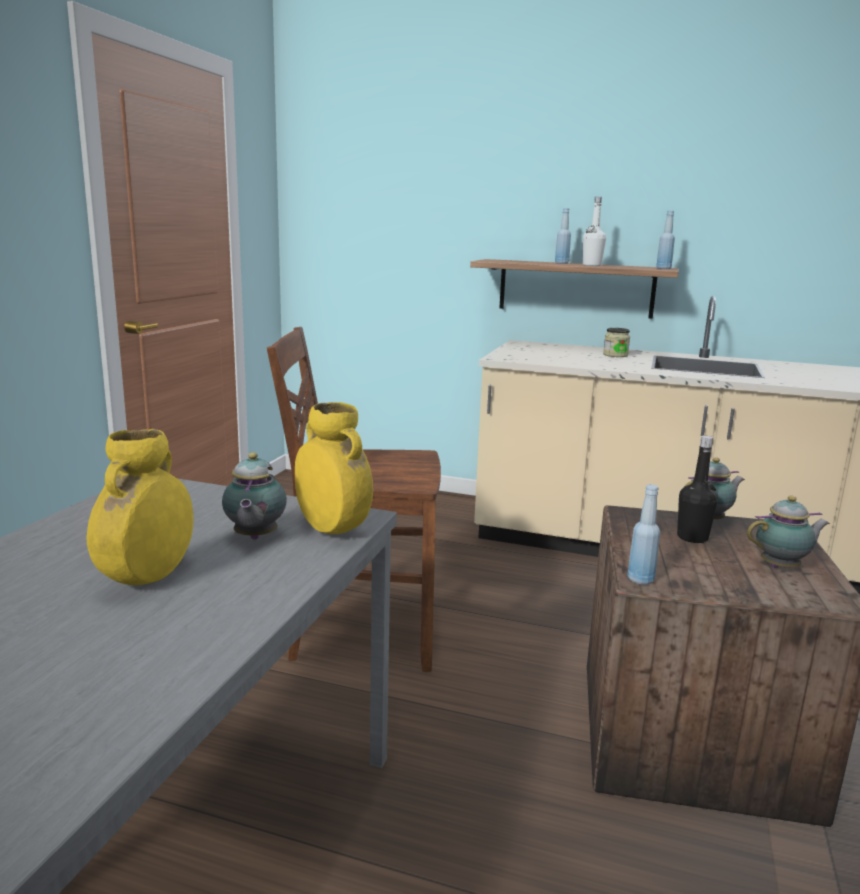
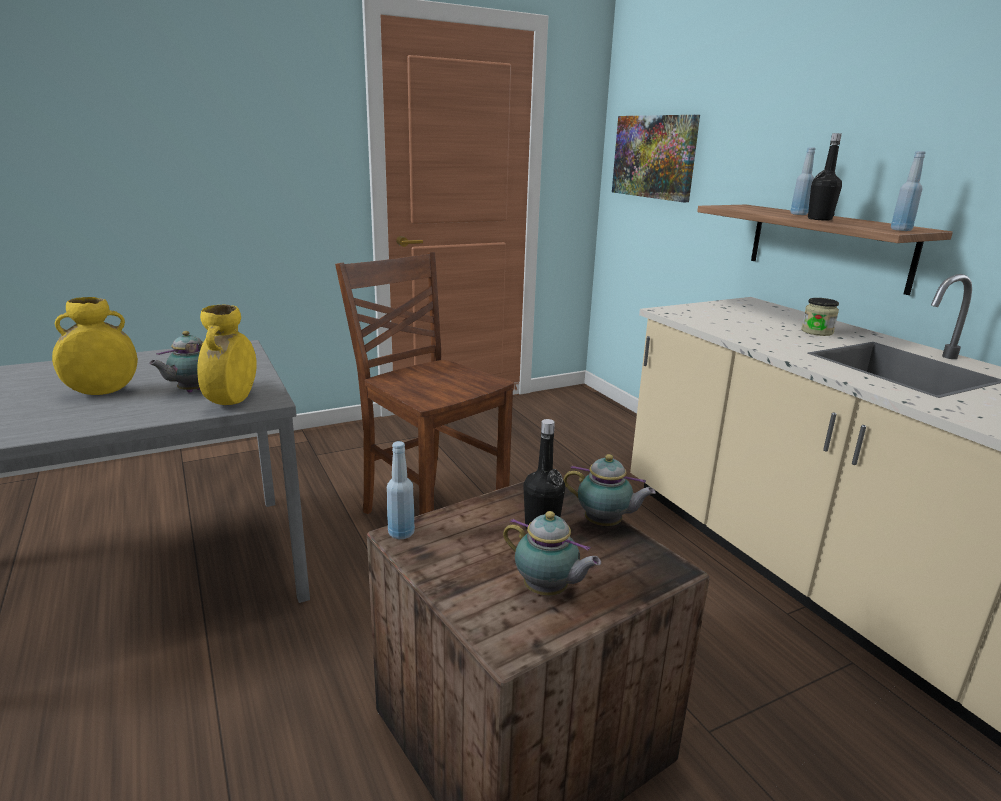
camera: 45 degrees right, 5 degrees up
(360, 218) = (654, 157): none -> picture
(592, 265) = (819, 219): white bottle -> black bottle

